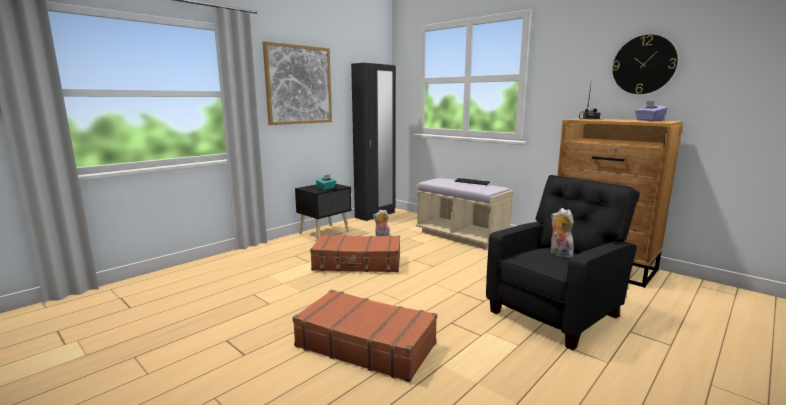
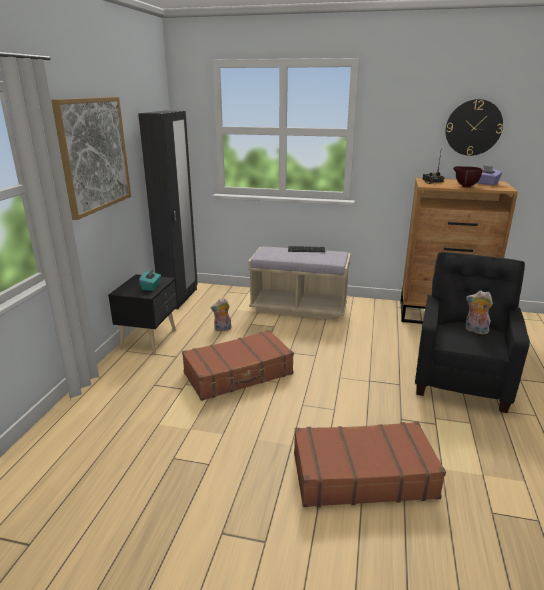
camera: 30 degrees left, 10 degrees up
(615, 120) = (464, 186): none -> brown bowl

